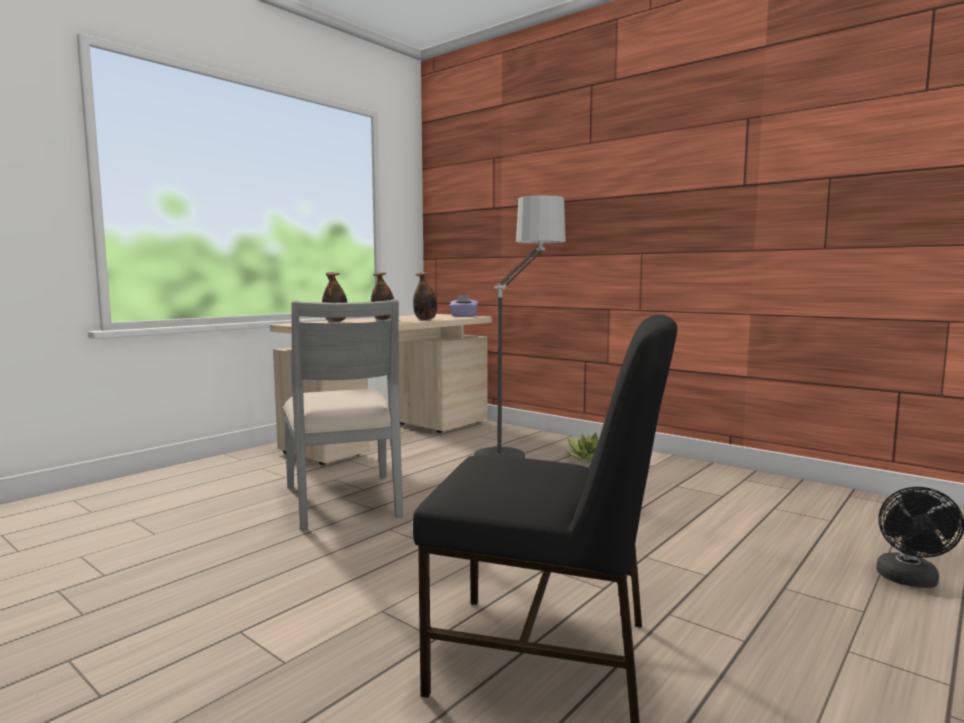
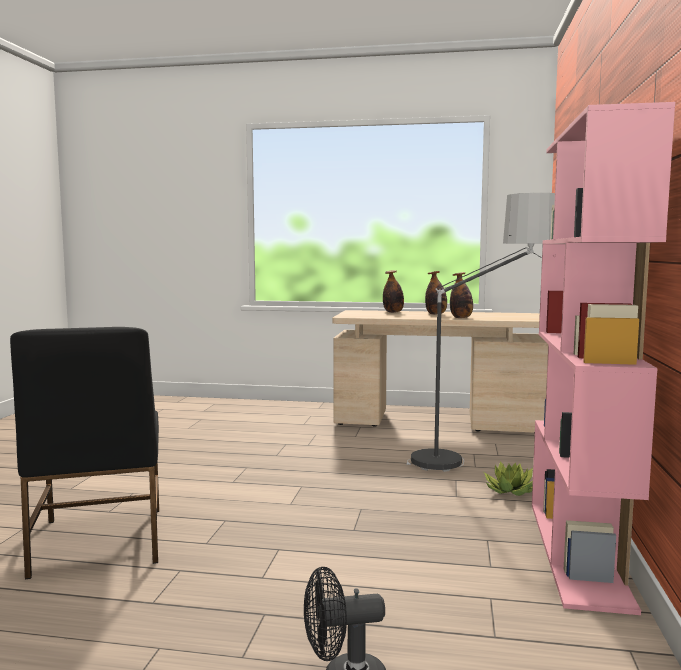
camera: 60 degrees right, 0 degrees up
(344, 500) = (281, 446): grey chair -> none
(463, 316) = (528, 318): purple tissue box -> none
(711, 470) = (578, 551): none -> pink bookcase

